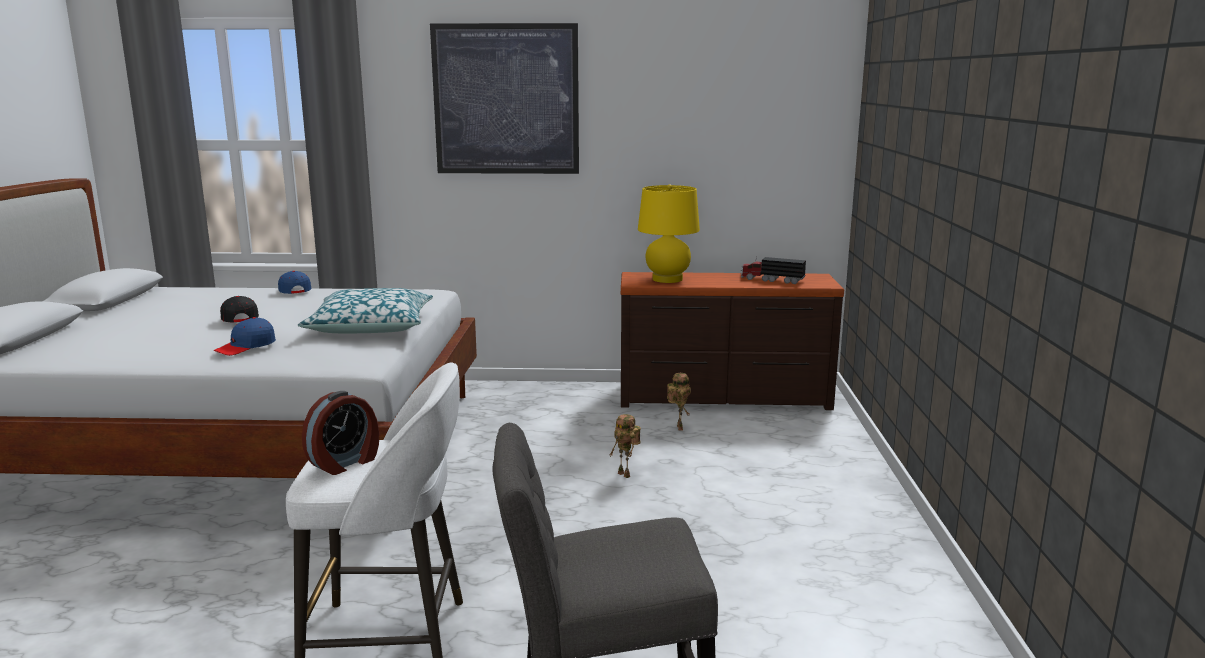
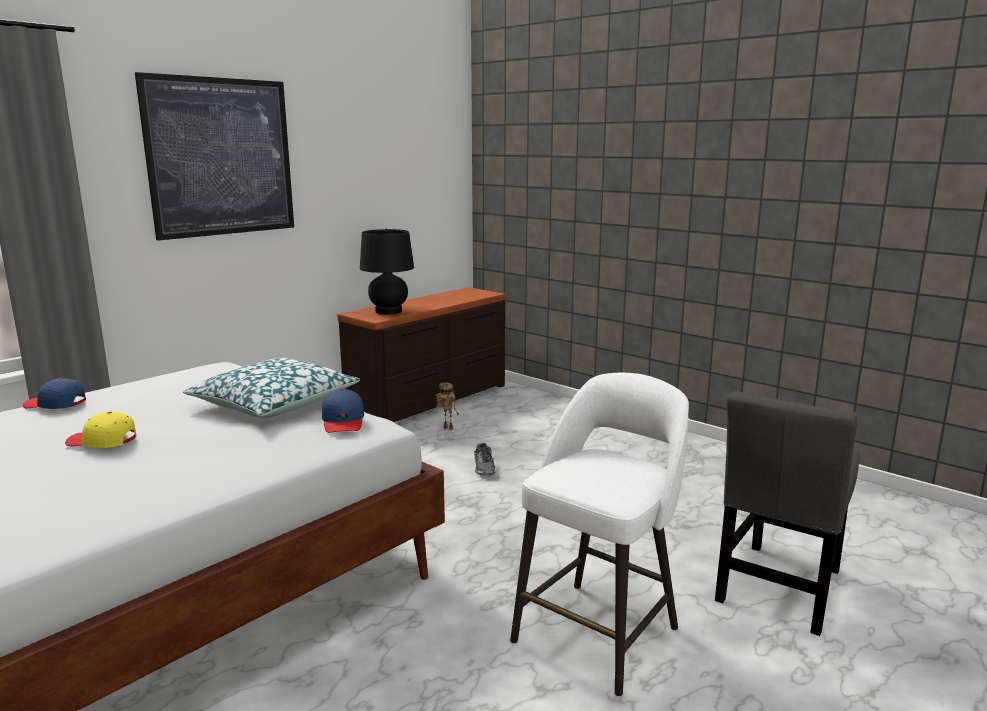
camera: 50 degrees left, 0 degrees up
(239, 318) = (102, 441): black cap -> yellow cap
(246, 347) = (225, 455): blue cap -> blue cap (343, 421)
(345, 462) = (600, 480): alarm clock -> none
(626, 475) = (484, 468): toy robot -> shoe
(667, 279) = (388, 311): yellow table lamp -> black table lamp
(771, 280) = (452, 297): toy truck -> none

